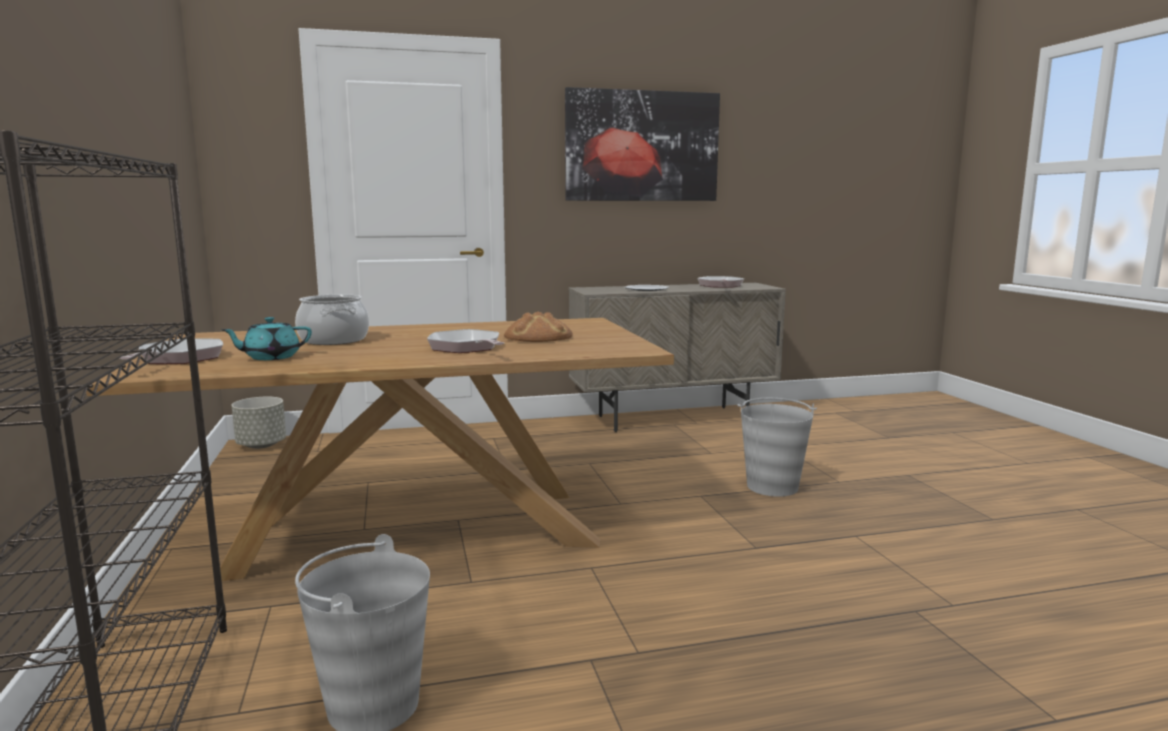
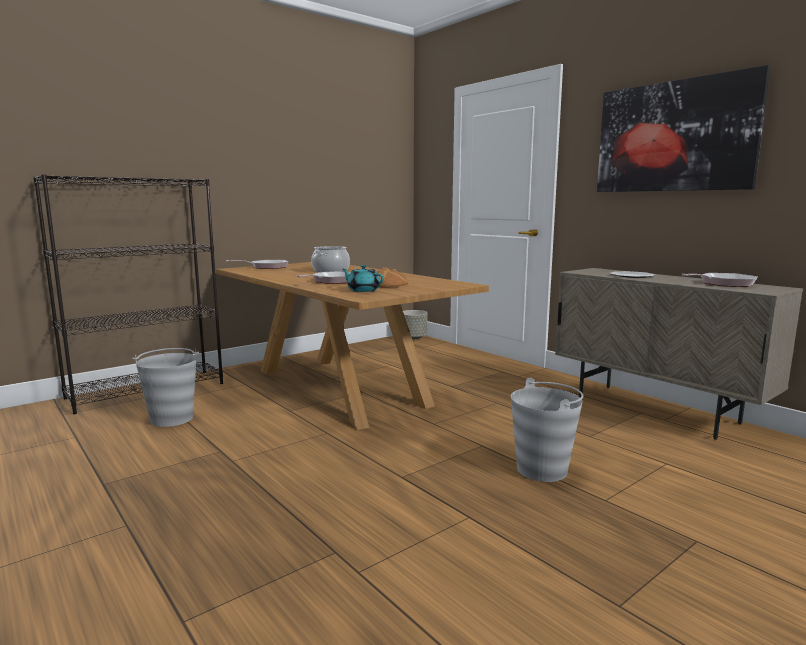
camera: 65 degrees right, 0 degrees up
(271, 357) = (279, 271): turquoise teapot -> turquoise teapot (363, 290)

